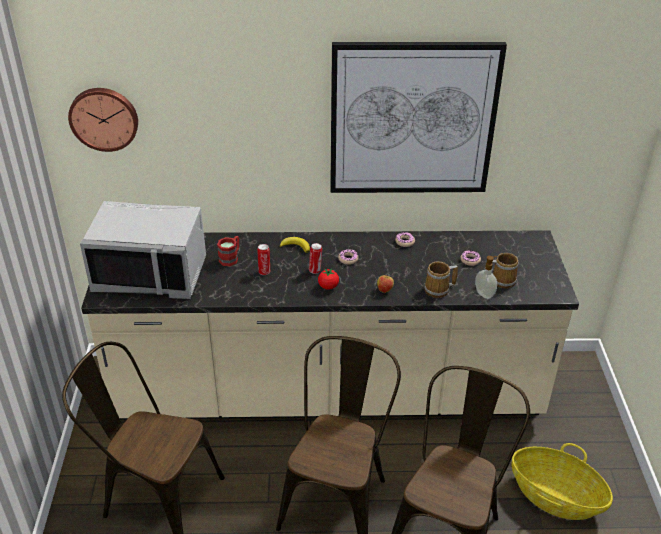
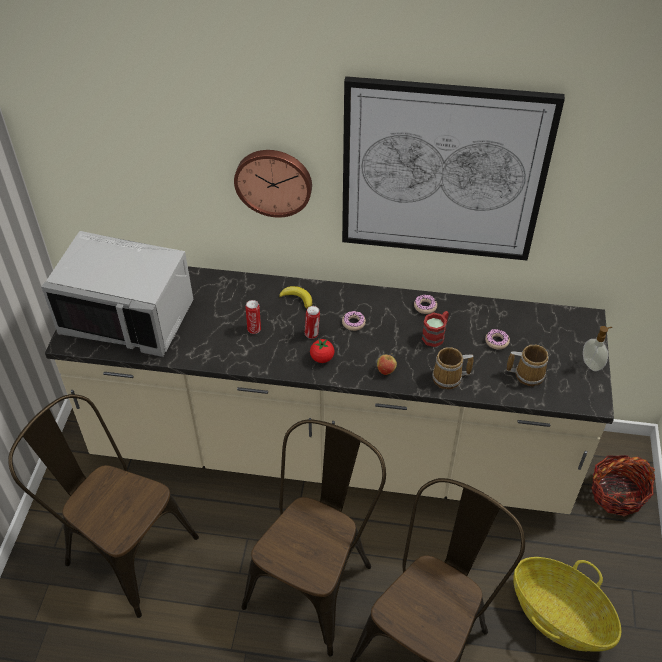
camera: 10 degrees right, 10 degrees up
(104, 118) = (82, 137): wall clock -> wall clock (274, 181)
(231, 258) = (221, 305): red mug -> red mug (436, 335)
(484, 294) = (502, 391): soap dispenser -> soap dispenser (592, 364)
(579, 397) = (617, 494): none -> basket

